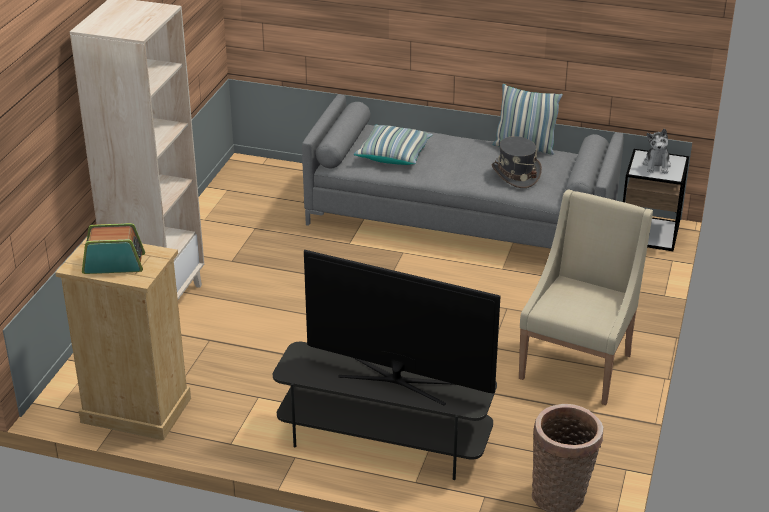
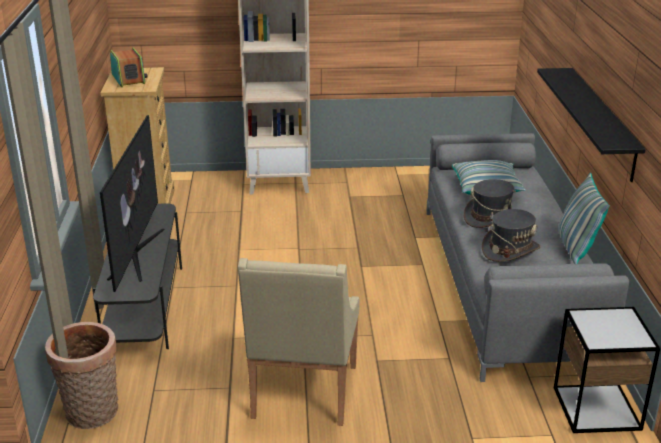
camera: 70 degrees right, 5 degrees down
(456, 167) = (490, 218): none -> grey hat
(504, 38) = (602, 122): none -> black shelf
(578, 365) = (302, 394): beige armchair -> beige armchair turned 90 degrees clockwise
(657, 165) = (609, 327): plush toy -> none

